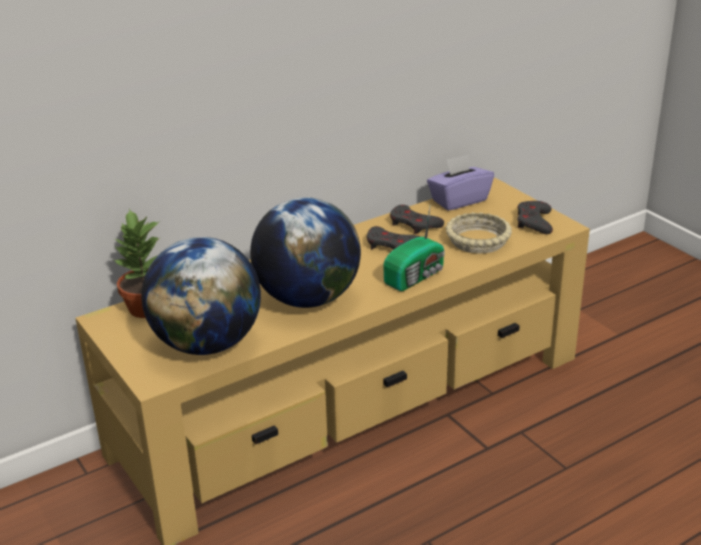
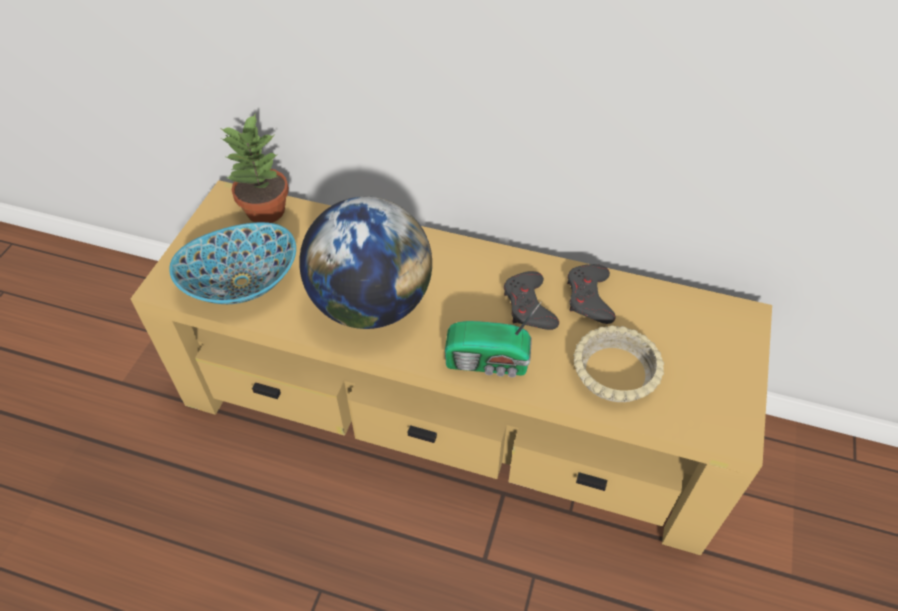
camera: 50 degrees right, 20 degrees up
(207, 343) = (242, 283): globe -> bowl
(459, 200) = (681, 304): purple tissue box -> none
(534, 222) = (712, 400): grey game controller -> none

